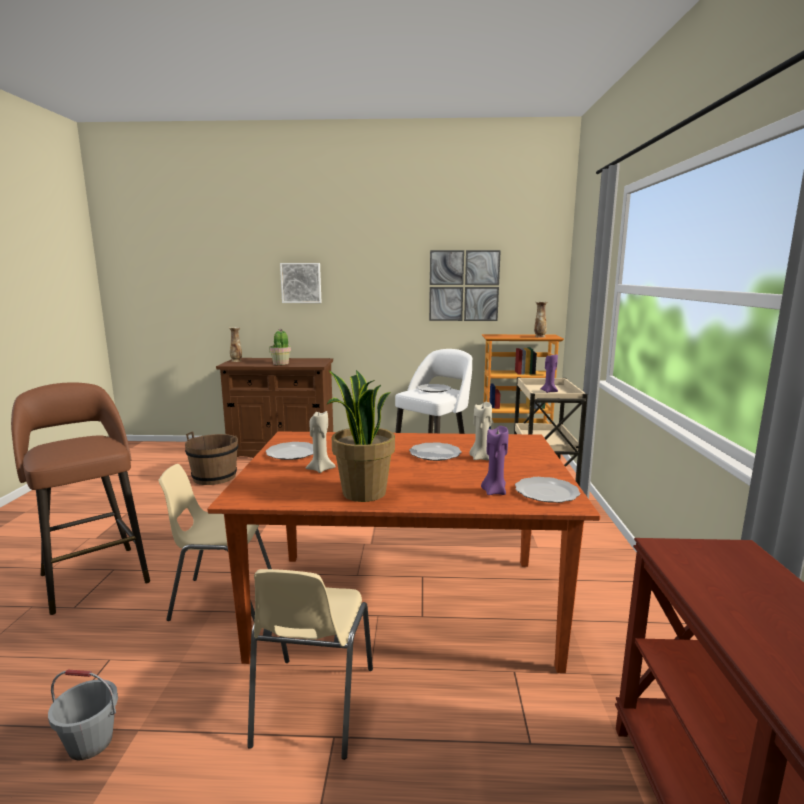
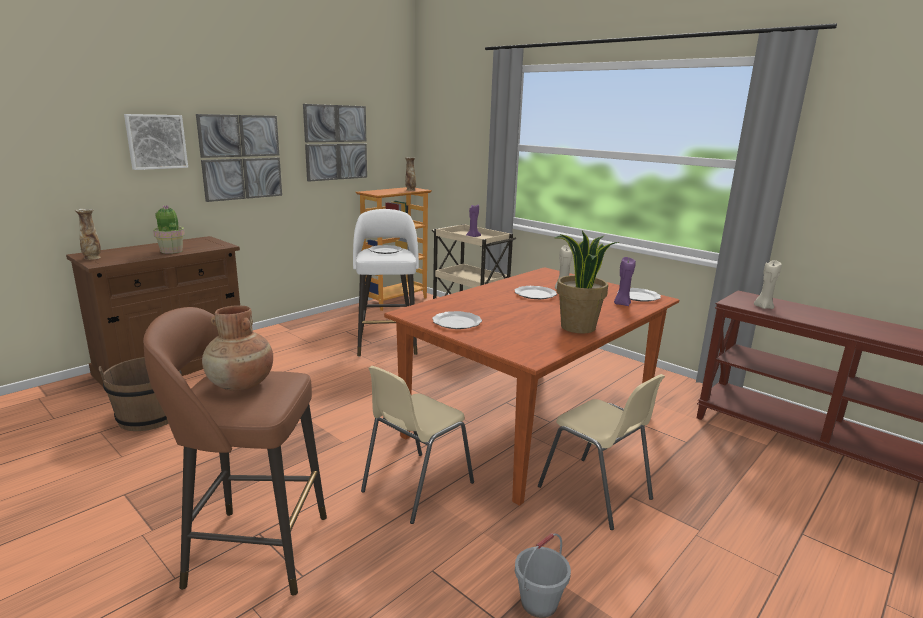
camera: 50 degrees left, 5 degrees up
(78, 444) = (241, 384): none -> brown vase
(320, 469) = (511, 325): beige candle -> beige candle (763, 307)
(367, 296) = (241, 157): none -> picture

